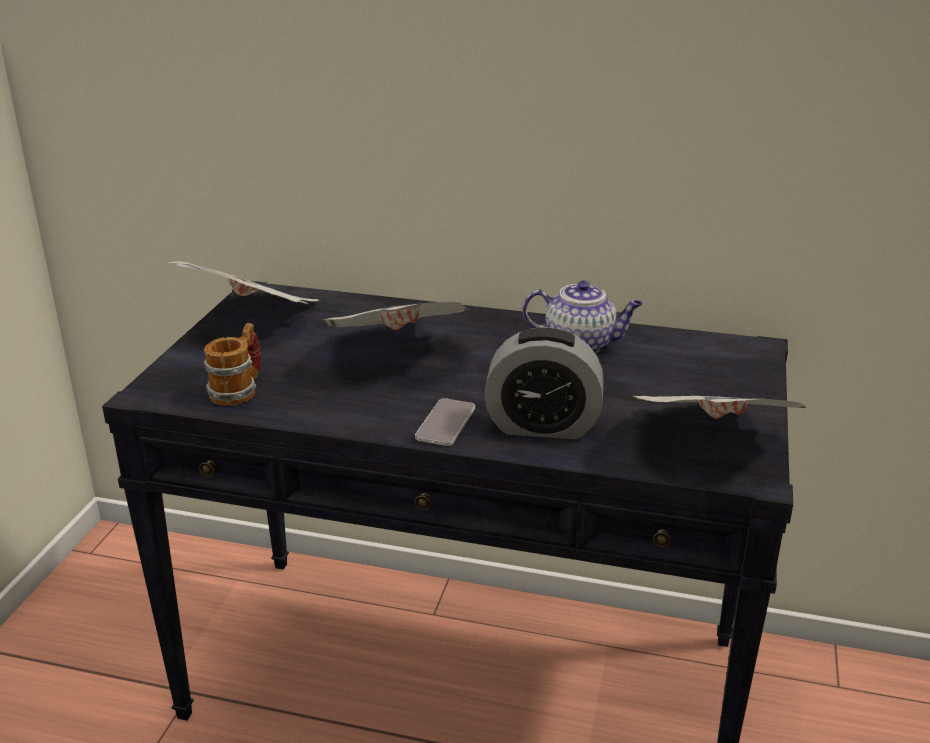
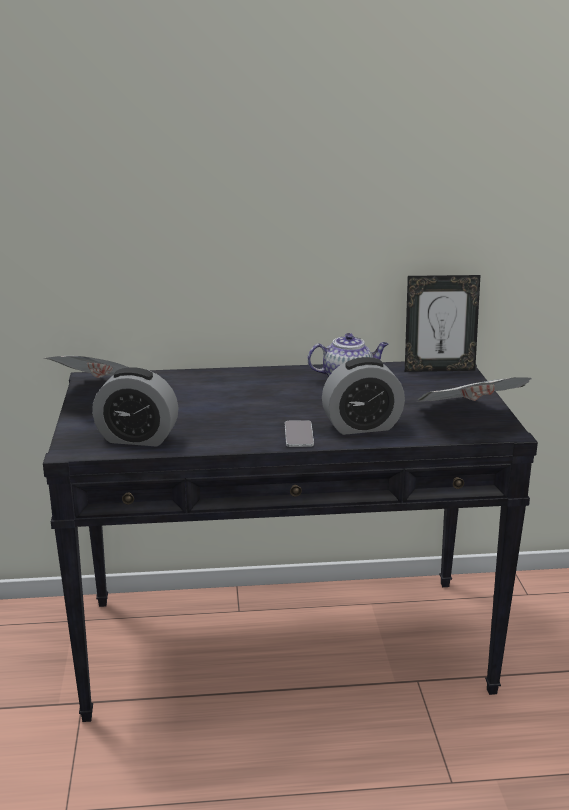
camera: 20 degrees left, 5 degrees down
(239, 390) = (137, 438): mug -> alarm clock
(396, 352) = (228, 400): newspaper -> none
(724, 349) = (438, 369): none -> picture frame

